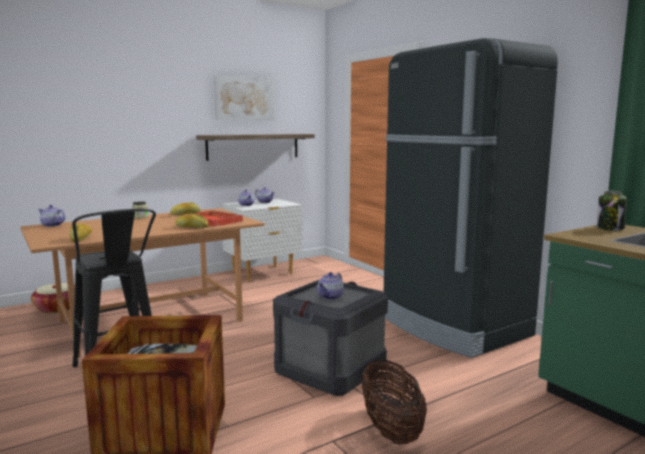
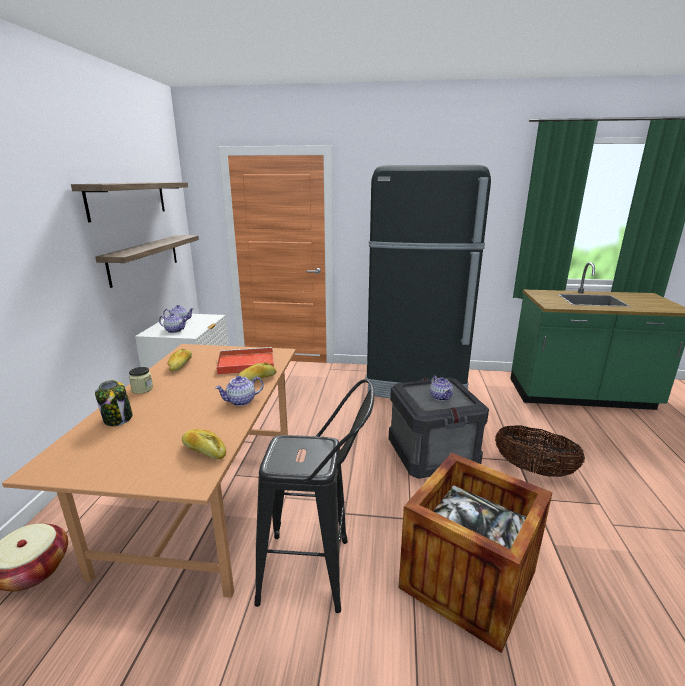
camera: 50 degrees left, 10 degrees up
(52, 225) = (61, 454): teapot -> teapot (241, 401)
(244, 98) = (128, 199): picture -> shelf
(610, 228) = (540, 294): jar -> jar (118, 419)

